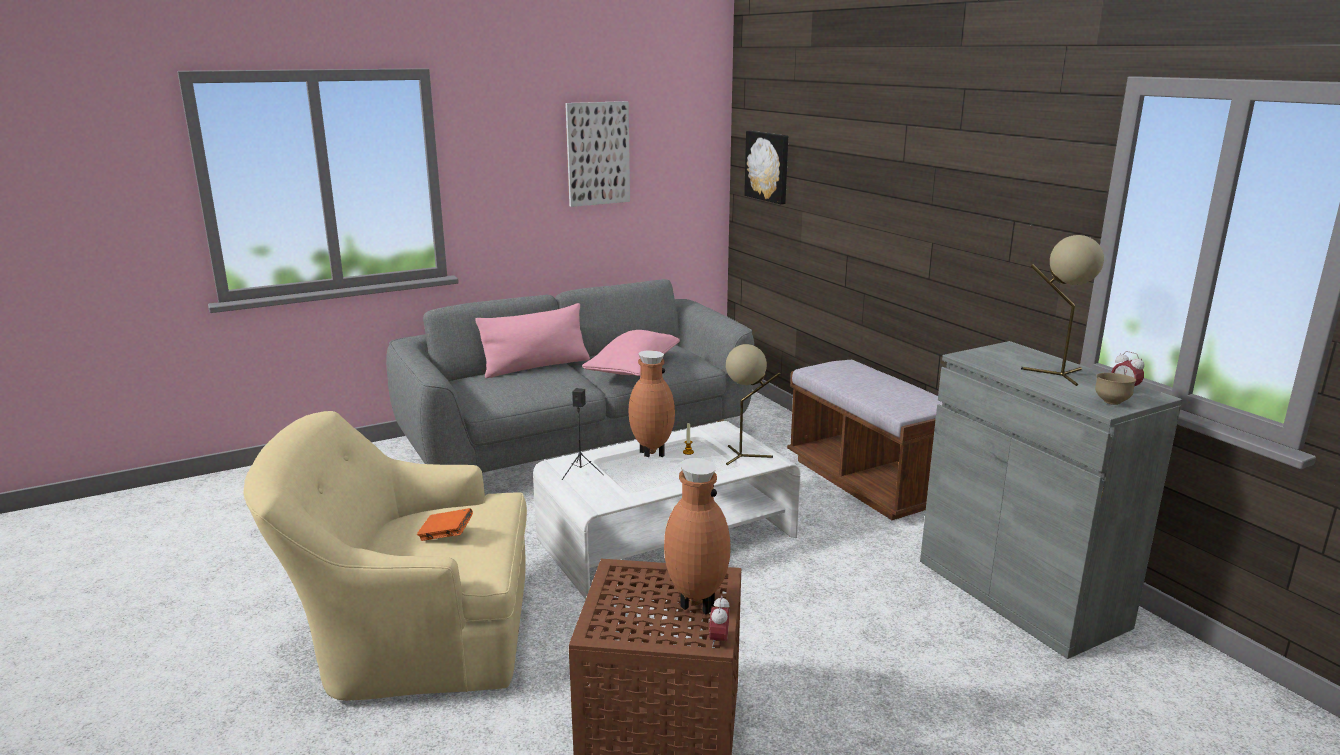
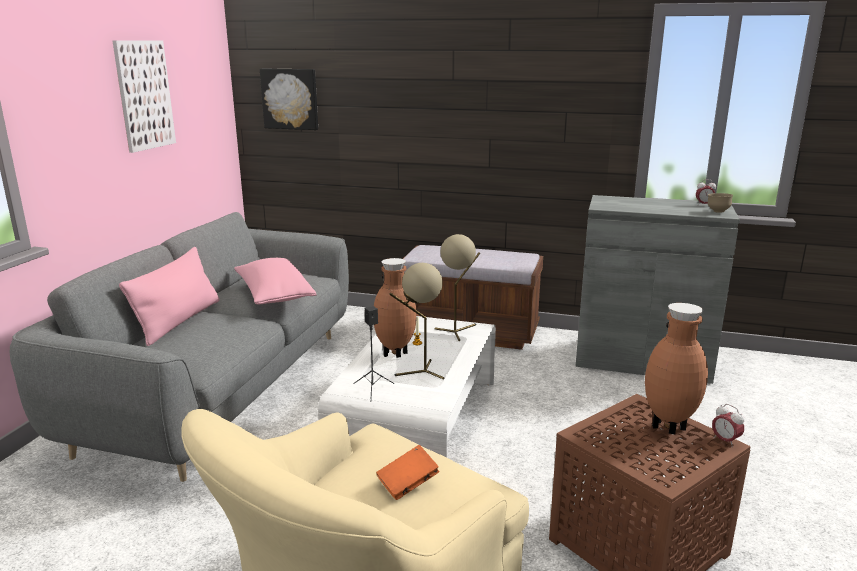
camera: 45 degrees left, 0 degrees up
(1056, 374) = (661, 205): beige table lamp -> beige table lamp (421, 372)

